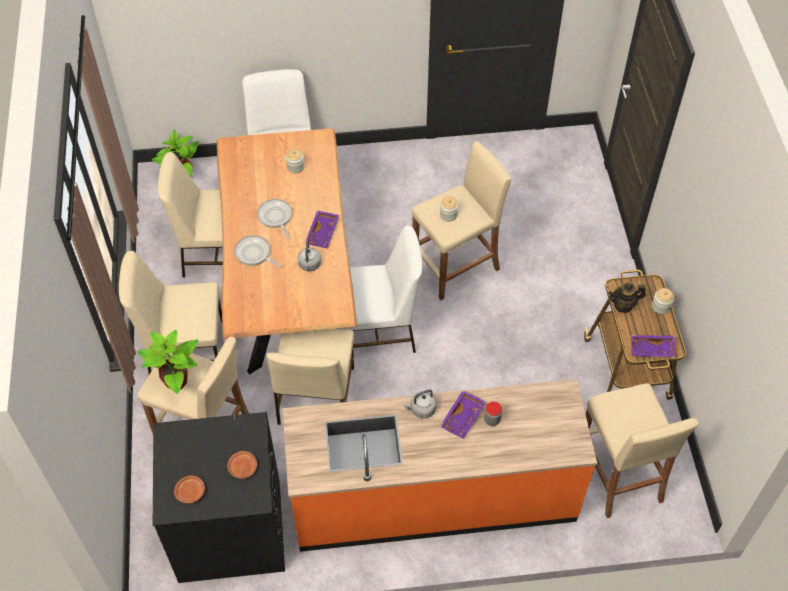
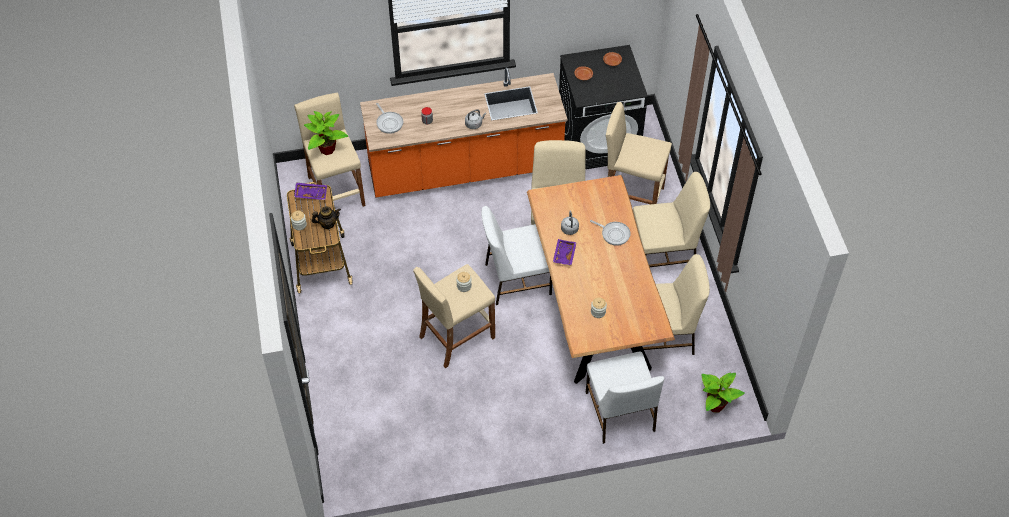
camera: 175 degrees right, 0 degrees up
(177, 381) = (646, 149): potted plant -> potted plant (326, 149)
(276, 217) = (604, 265): frying pan -> frying pan (389, 122)
(463, 418) = (446, 121): purple tray -> none

